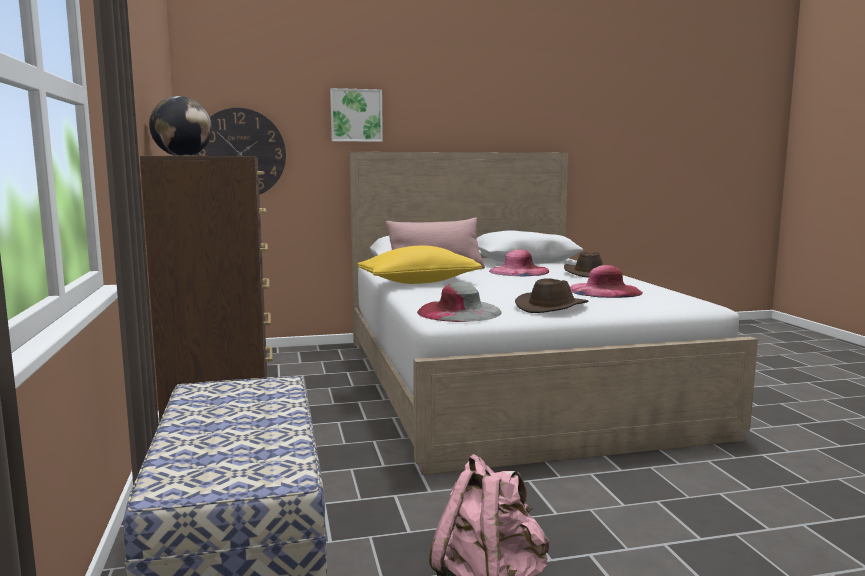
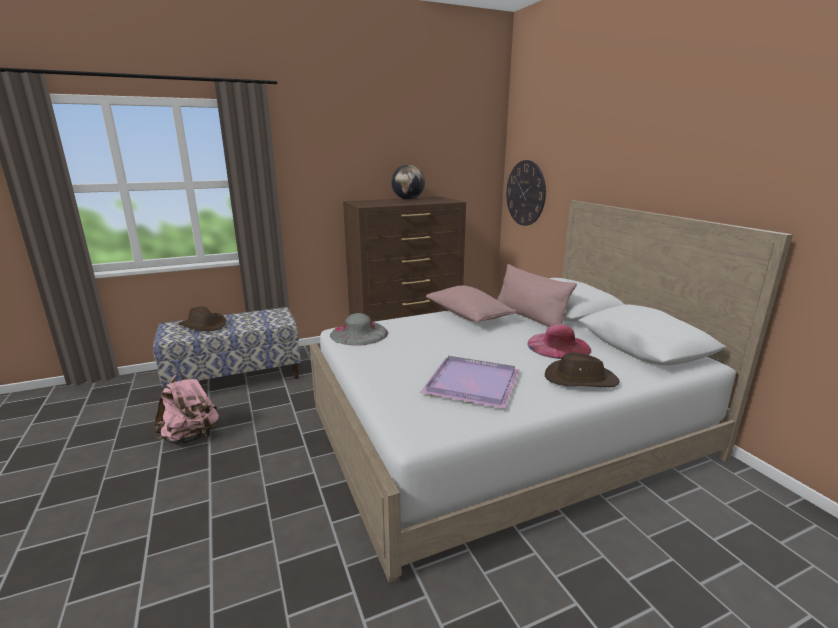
camera: 80 degrees right, 10 degrees up
(356, 115) = (588, 168): picture -> none
(419, 282) = (468, 316): yellow pillow -> pink pillow
(552, 307) = (382, 361): brown hat -> brown hat (204, 325)
(605, 291) = (470, 384): pink hat -> purple tray

